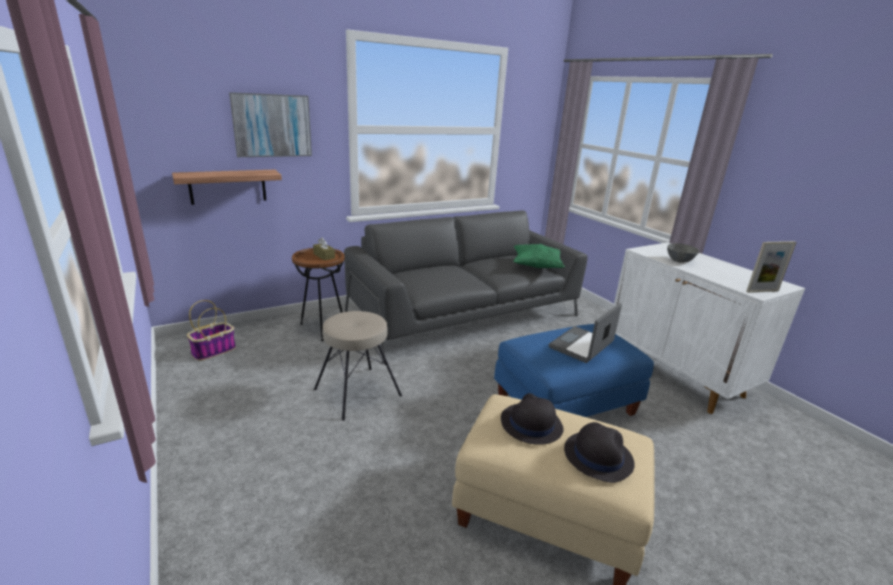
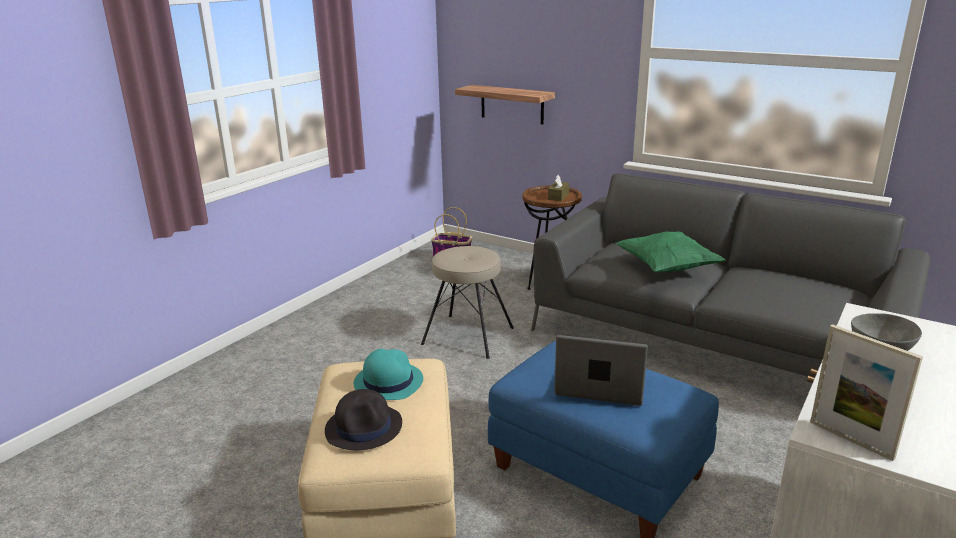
camera: 65 degrees right, 0 degrees up
(272, 125) = (557, 44): picture -> none
(531, 424) = (388, 381): black hat -> turquoise hat
(536, 267) = (819, 307): green pillow -> green pillow (667, 268)

